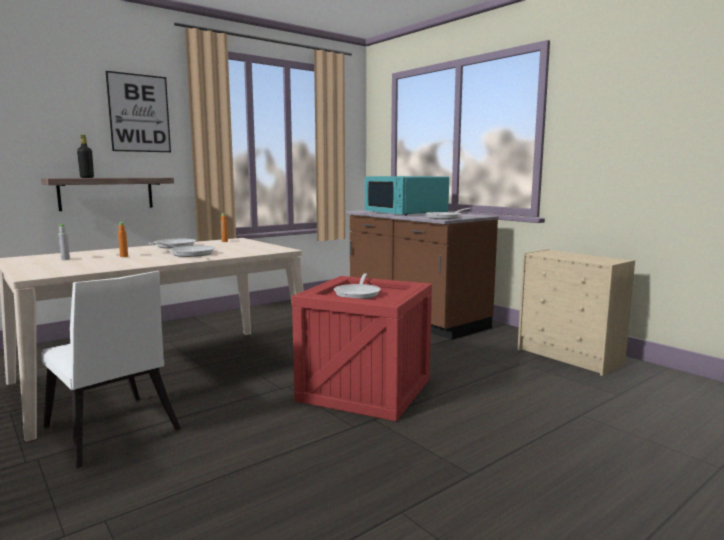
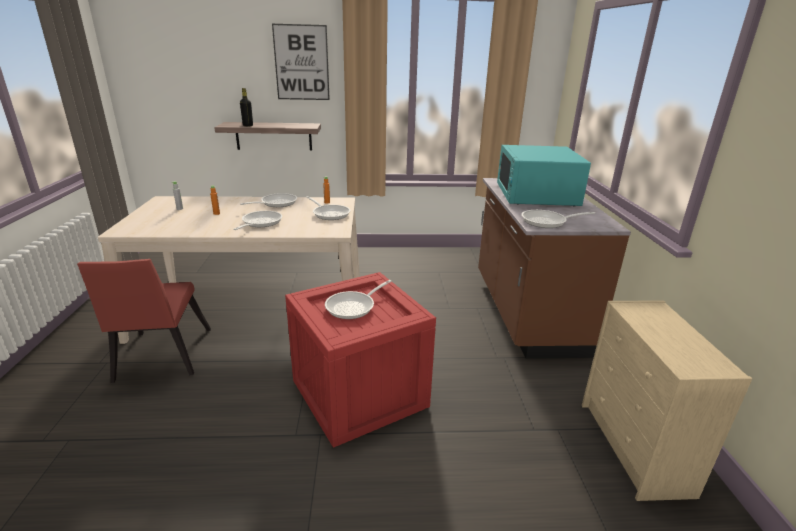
camera: 35 degrees right, 15 degrees up
(112, 433) = (161, 358): white chair -> red chair
(246, 245) = (329, 213): none -> frying pan

